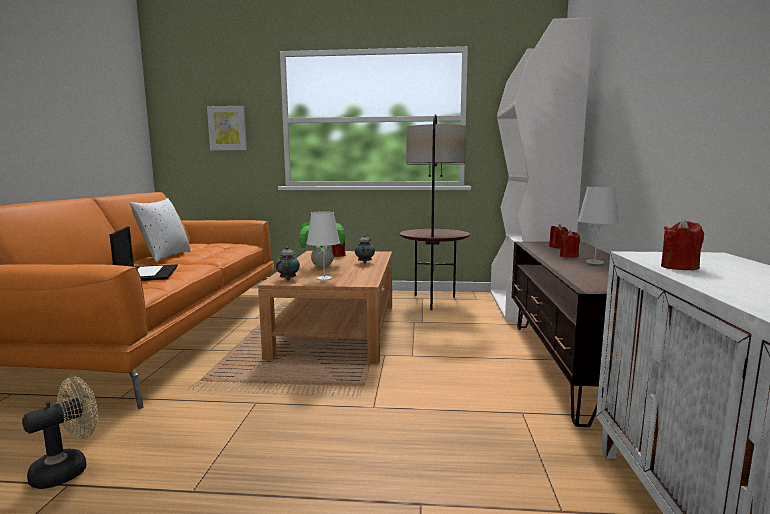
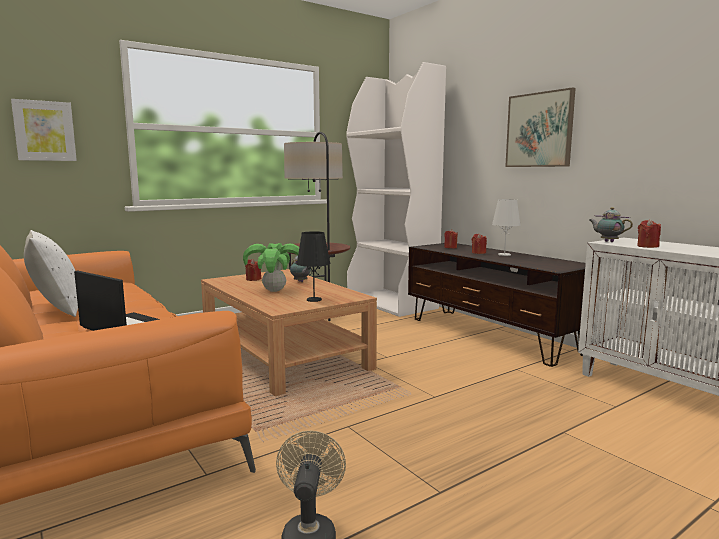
camera: 40 degrees left, 0 degrees up
(288, 279) = (283, 306): teapot -> teapot (607, 241)
(324, 279) = (314, 299): white table lamp -> black table lamp
(661, 85) = (539, 130): none -> picture

